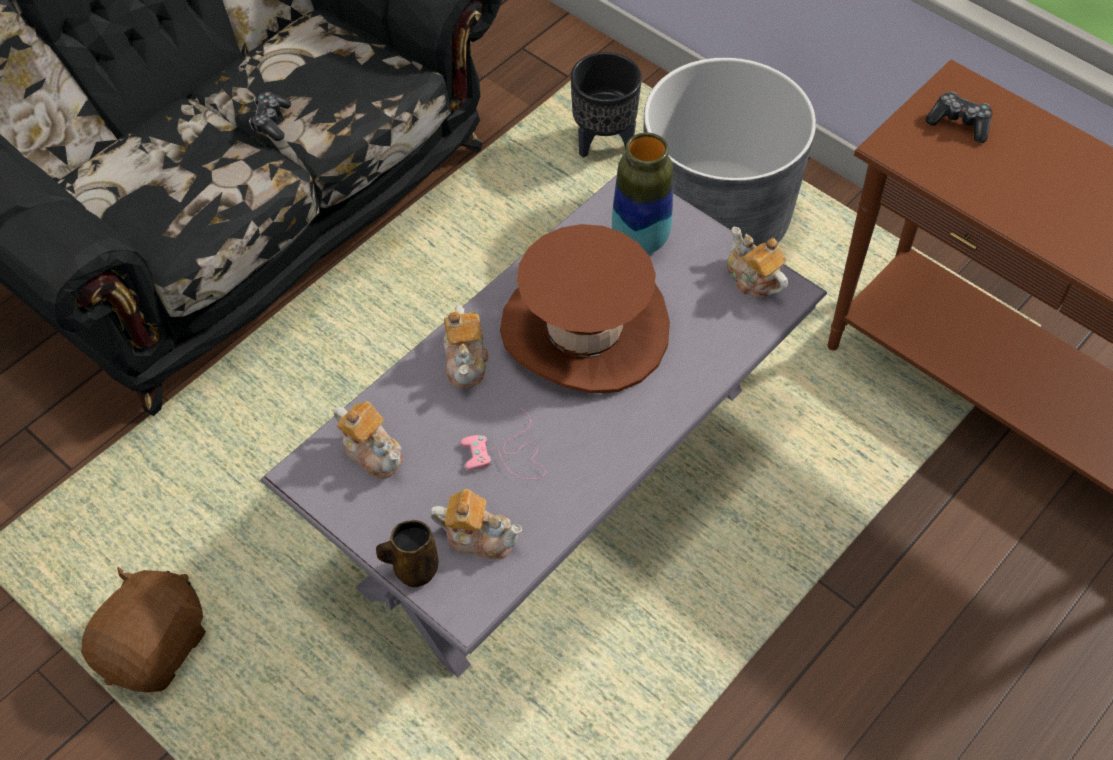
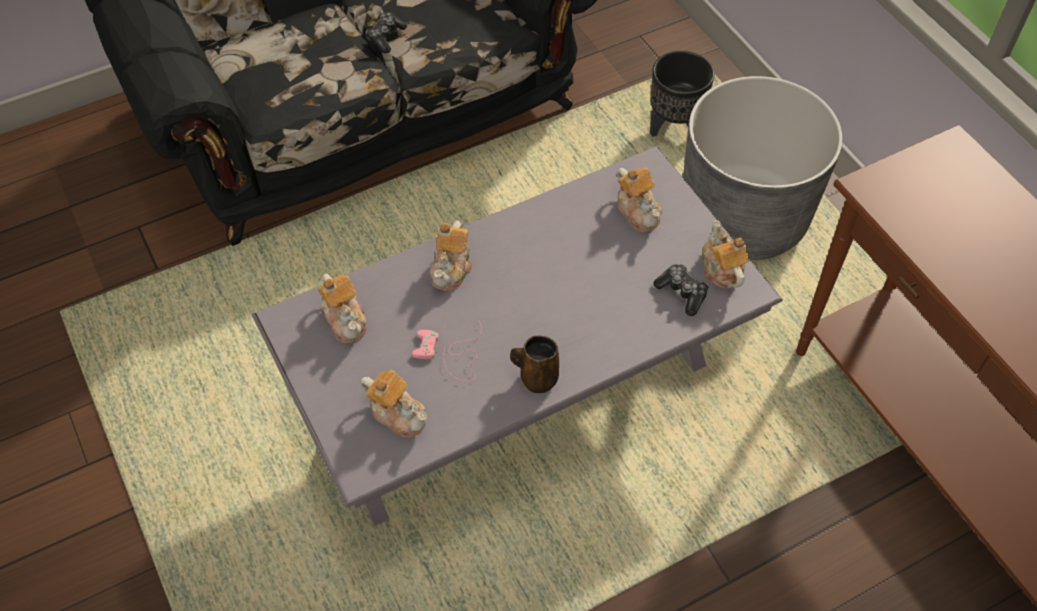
camera: 20 degrees right, 0 degrees up
(155, 648) = (159, 424): brown plush toy -> none
(413, 569) = (335, 423): brown mug -> brown mug (537, 378)
(585, 329) = (559, 271): brown hat -> none
(640, 241) = (638, 211): vase -> teapot
(959, 123) = (941, 182): game controller -> game controller (682, 293)

